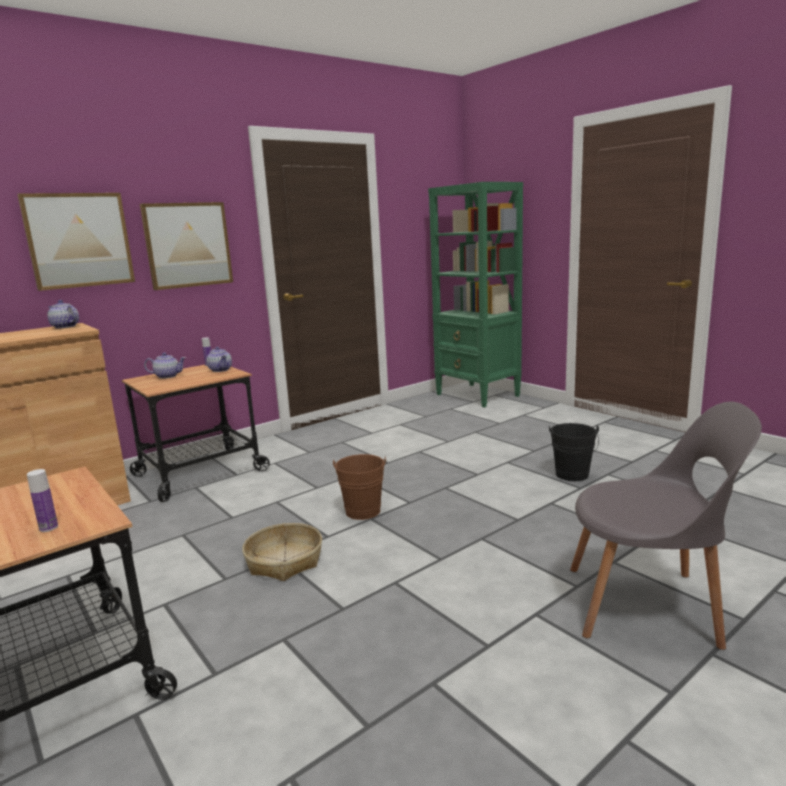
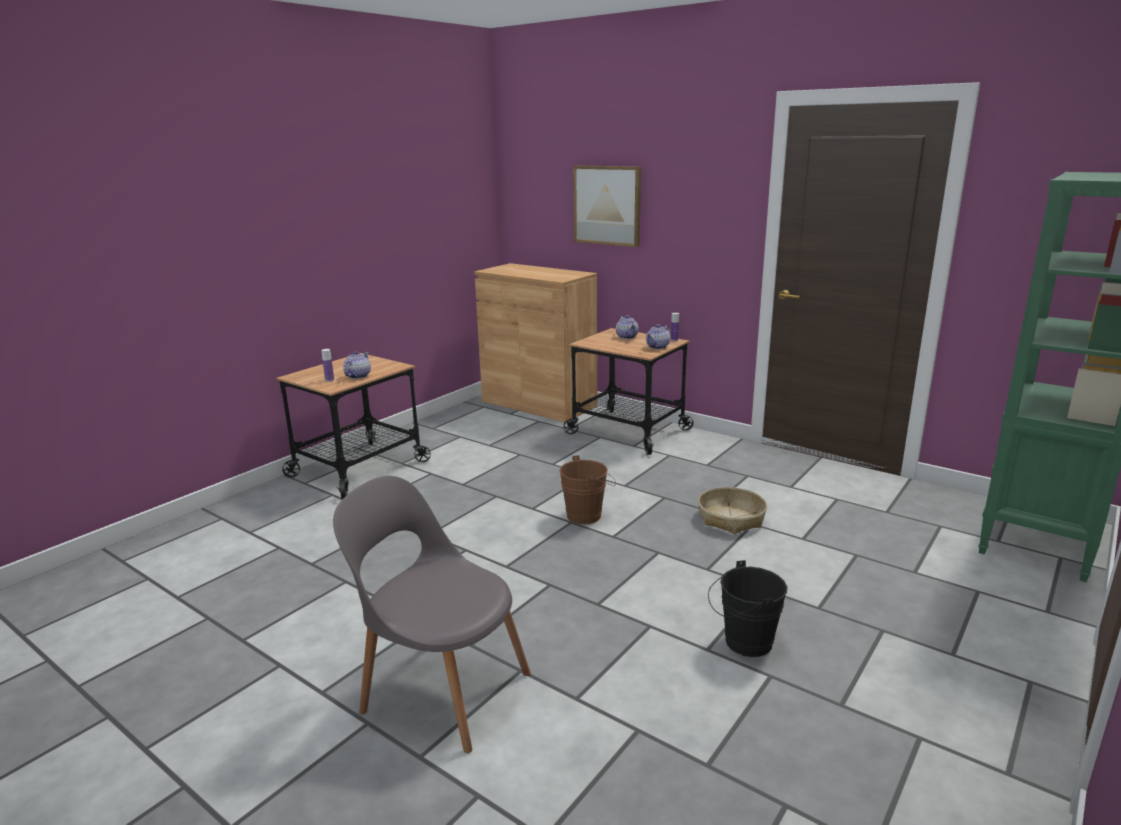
camera: 75 degrees right, 5 degrees up
(64, 327) = (574, 273): teapot -> teapot (358, 376)
(187, 245) = (689, 219): picture -> none
(284, 561) = (489, 499): basket -> basket (730, 518)
(648, 605) = (441, 689): grey chair -> grey chair turned 120 degrees clockwise

